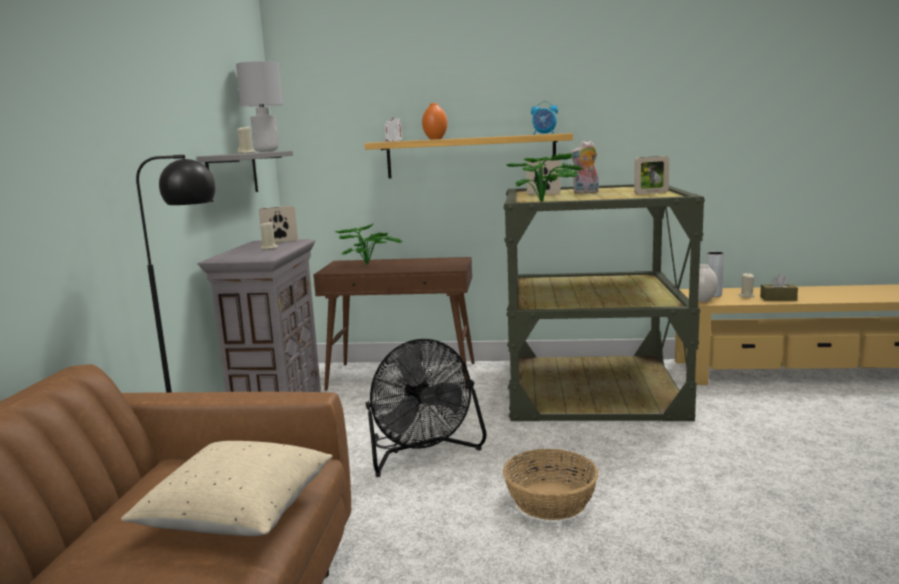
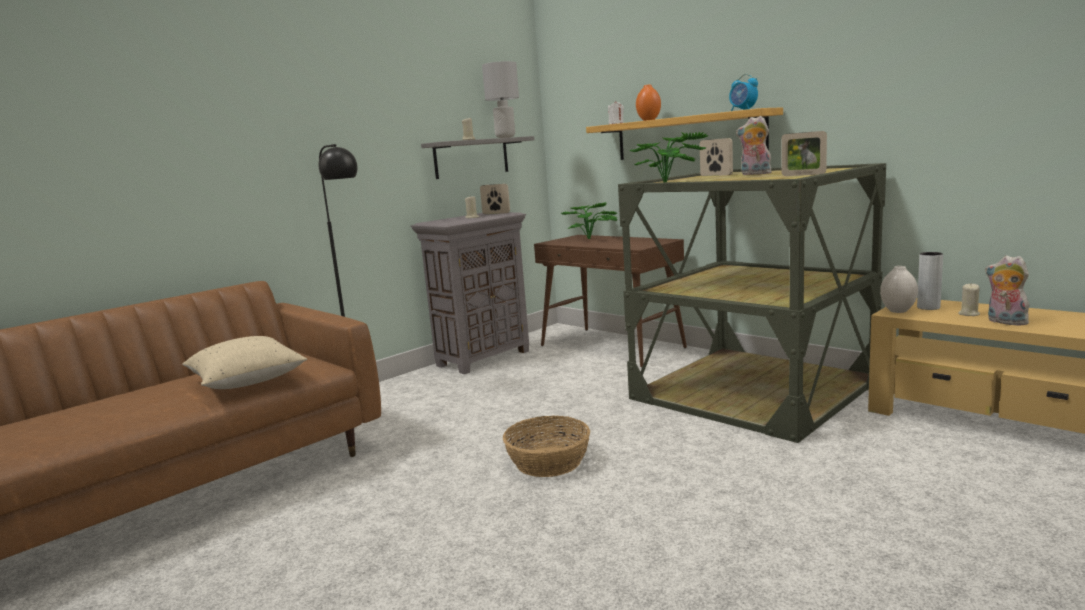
camera: 40 degrees right, 0 degrees up
(417, 454) = (522, 404): black fan -> none
(778, 298) = (1004, 322): brown tissue box -> plush toy

